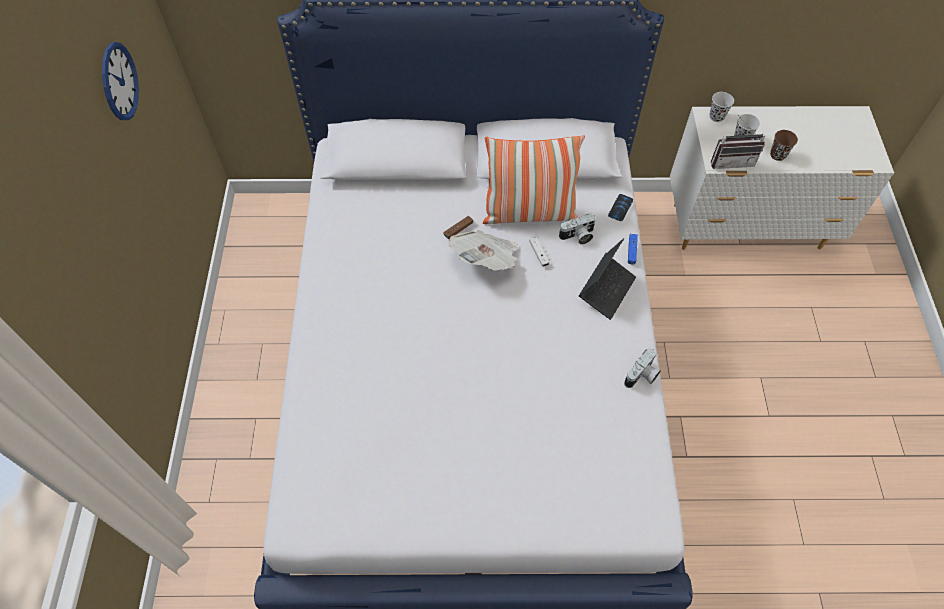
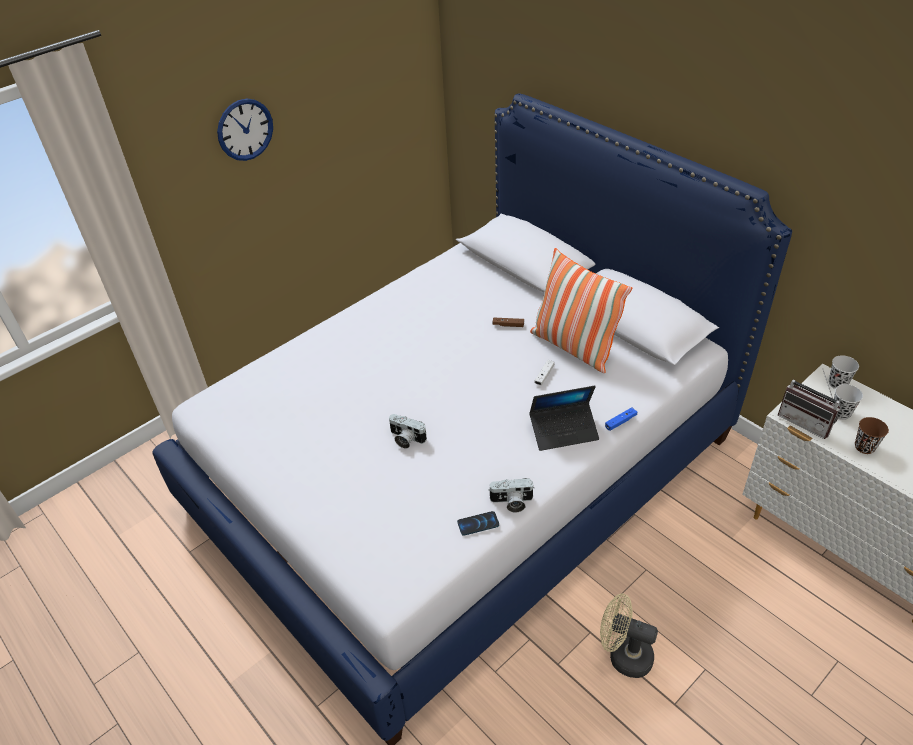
camera: 50 degrees right, 15 degrees down
(119, 81) = (355, 91): wall clock -> wall clock (245, 129)
(486, 260) = (502, 354): newspaper -> none
(578, 236) = (590, 384): camera -> camera (405, 439)
(620, 208) = (651, 389): phone -> phone (478, 524)
(713, 412) = (623, 655): none -> beige fan

